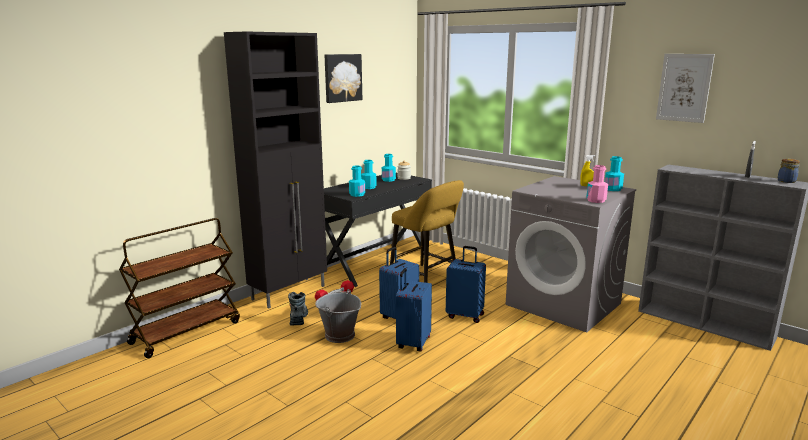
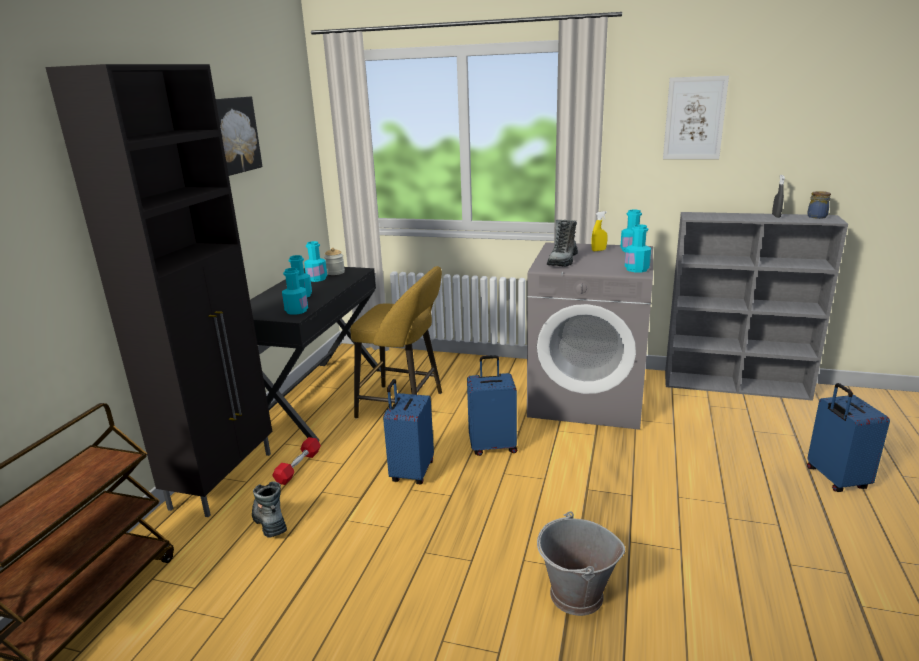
camera: 25 degrees left, 5 degrees up
(339, 335) = (352, 530): grey bucket -> grey bucket (576, 595)
(412, 343) = (460, 509): blue suitcase -> blue suitcase (835, 479)
(547, 188) = (562, 261): none -> boot
(596, 200) = (636, 269): pink bottle -> turquoise bottle

